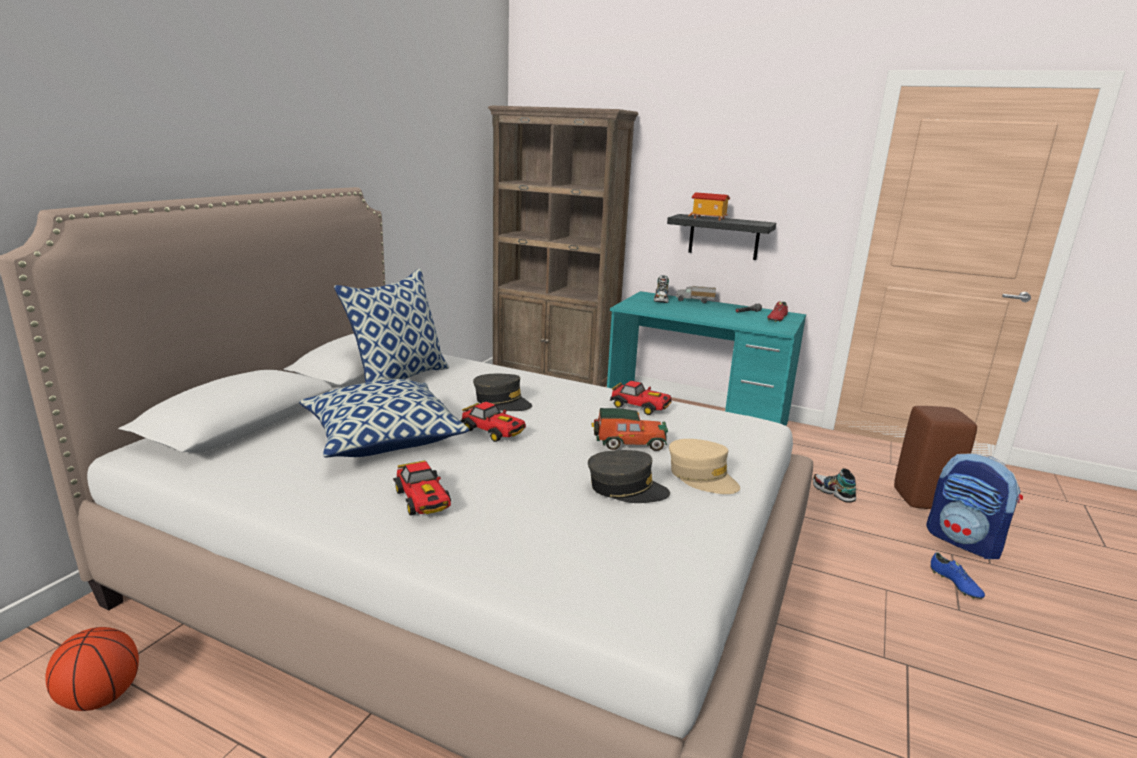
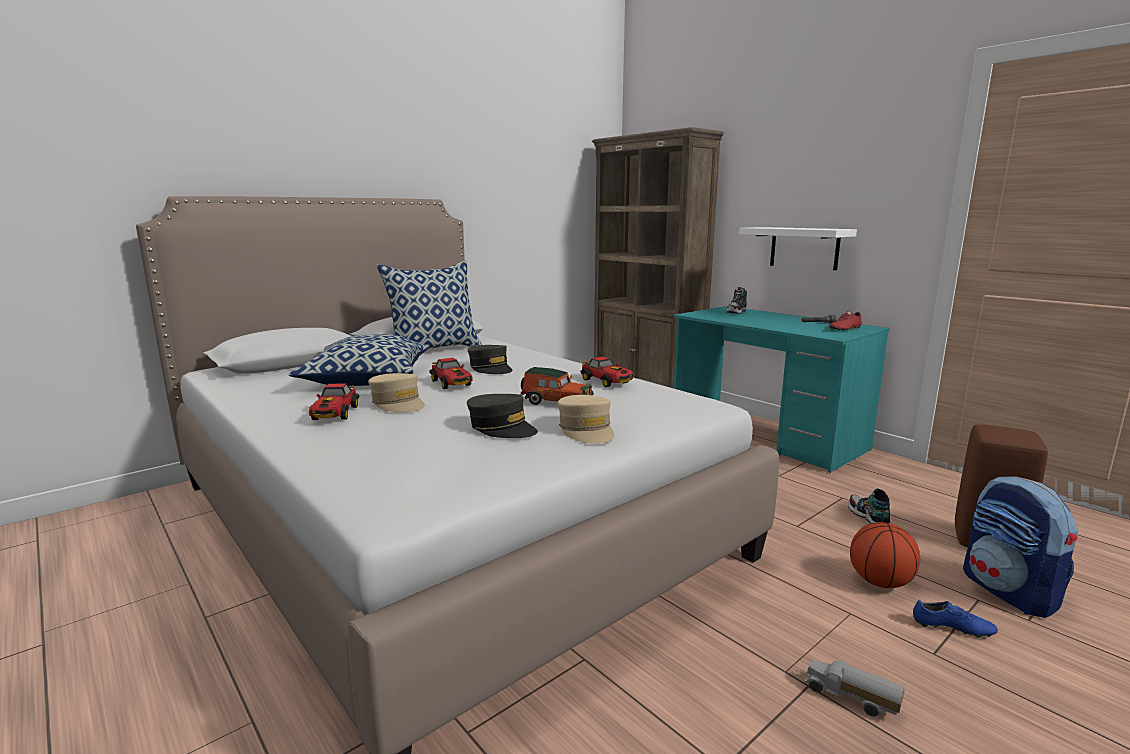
camera: 25 degrees right, 5 degrees down
(101, 697) = (144, 537): basketball -> basketball (879, 582)
(475, 472) = (398, 403): none -> beige cap
(695, 301) = (772, 314): toy truck -> toy truck (850, 699)
(708, 218) = (781, 227): toy house -> none
(724, 237) = (804, 248): black shelf -> white shelf
(954, 584) = (952, 629): blue shoe -> blue shoe turned 75 degrees counterclockwise

